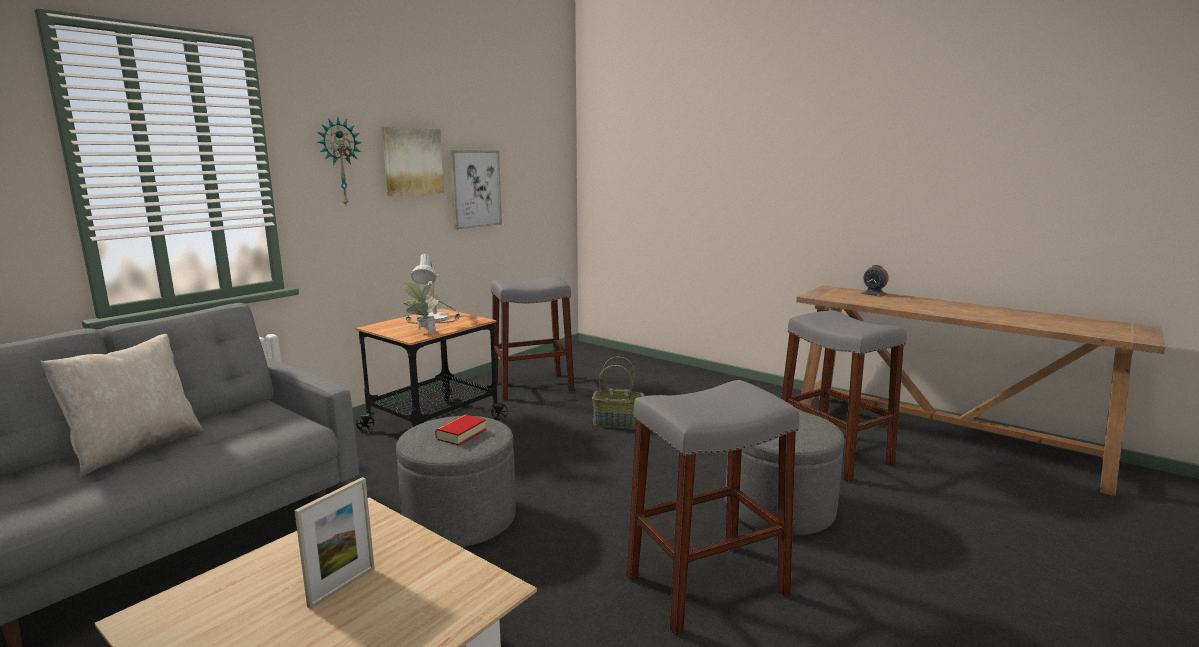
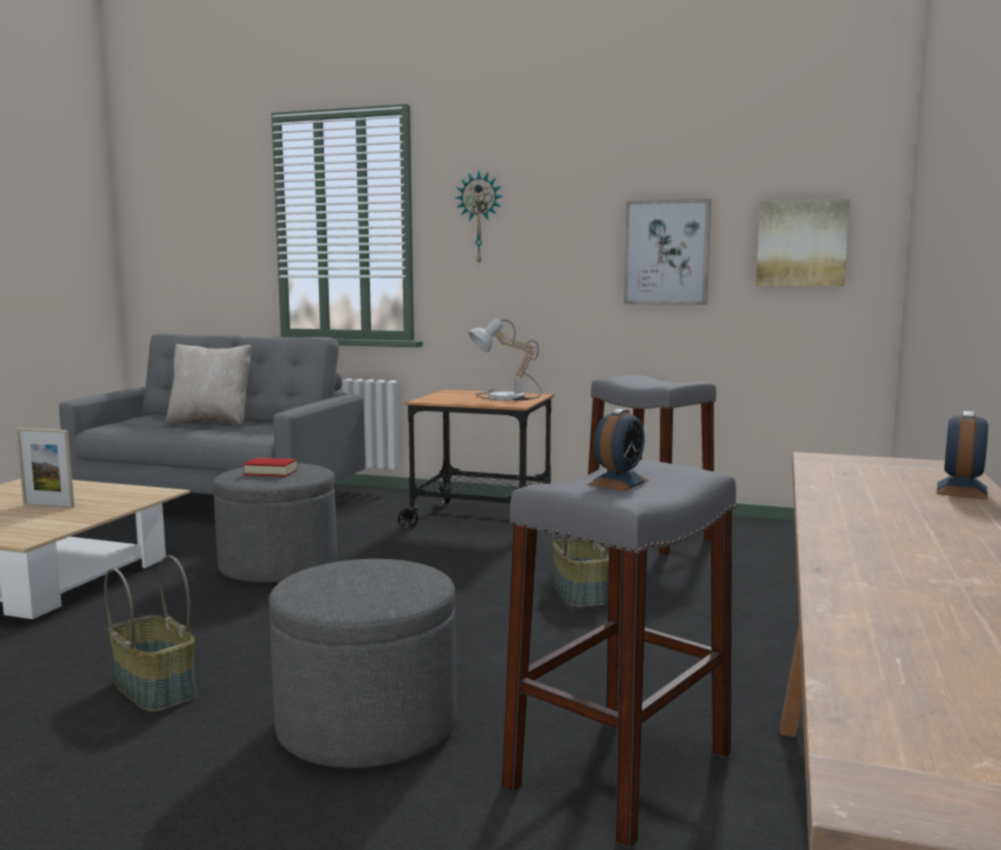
camera: 70 degrees right, 5 degrees down
(412, 161) = (570, 216): picture -> picture (801, 243)
(423, 333) = (444, 400): potted plant -> none
(706, 585) = (156, 689): grey stool -> basket
(849, 323) = (618, 482): none -> alarm clock

